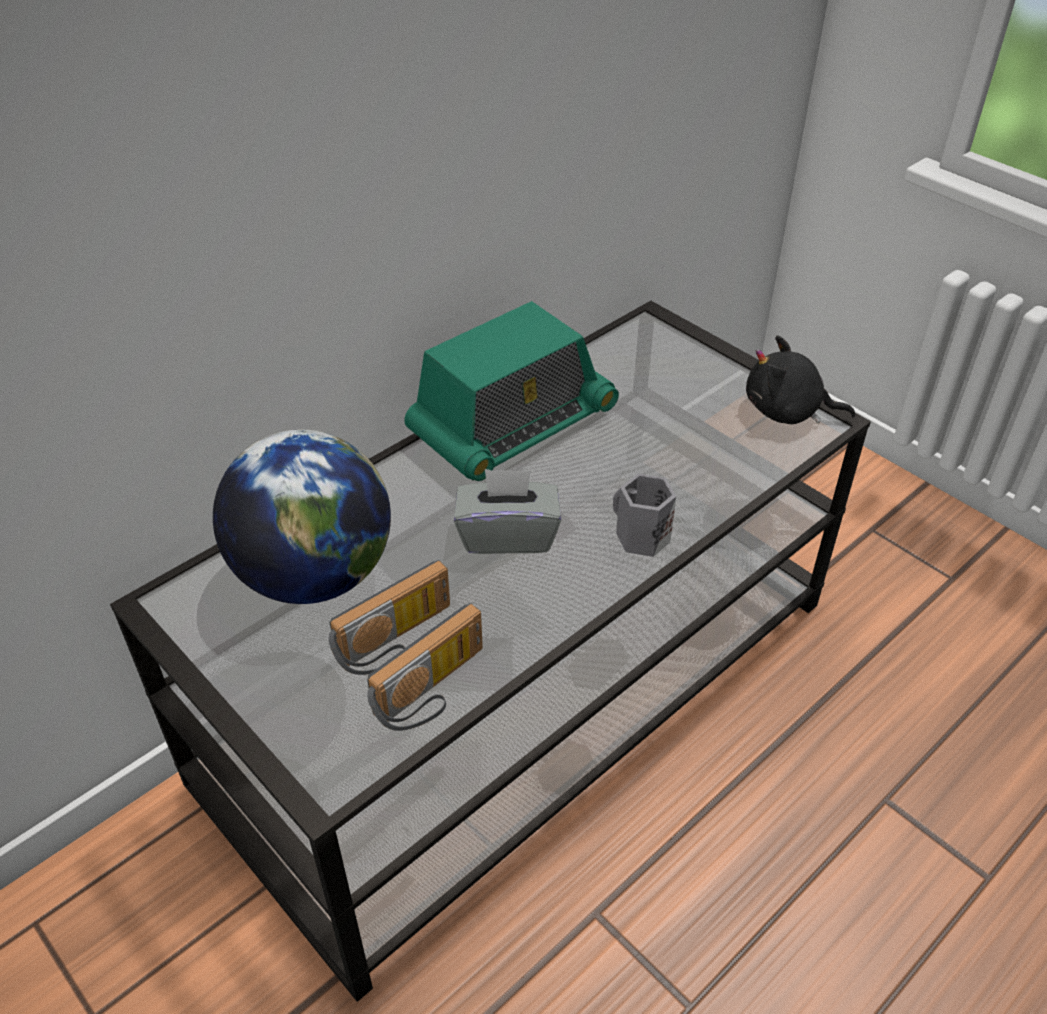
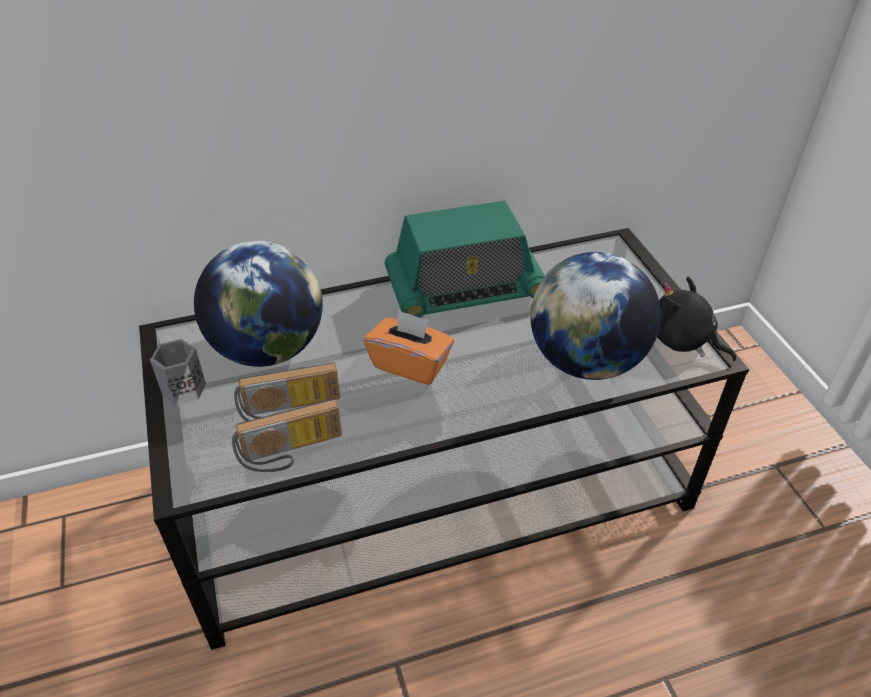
camera: 25 degrees right, 0 degrees up
(507, 535) = (410, 364): grey tissue box -> orange tissue box
(640, 537) = (503, 397): grey mug -> grey mug (182, 388)
(702, 466) = (586, 361): none -> globe

